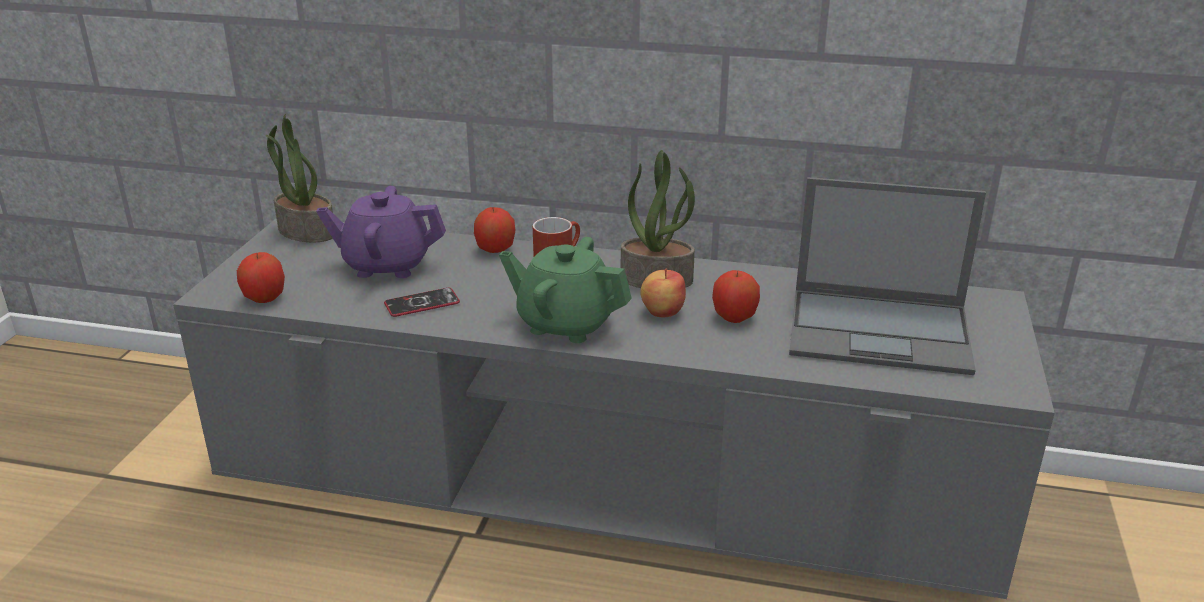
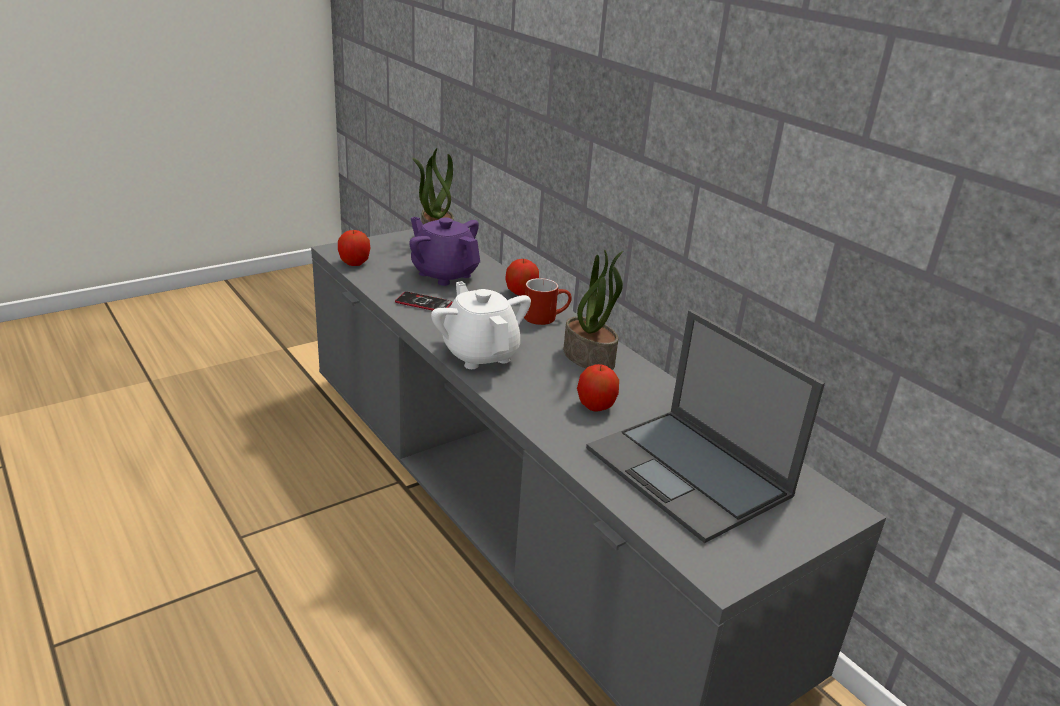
camera: 40 degrees right, 0 degrees up
(565, 324) = (480, 354): green teapot -> white teapot
(662, 311) = (554, 378): apple -> none

